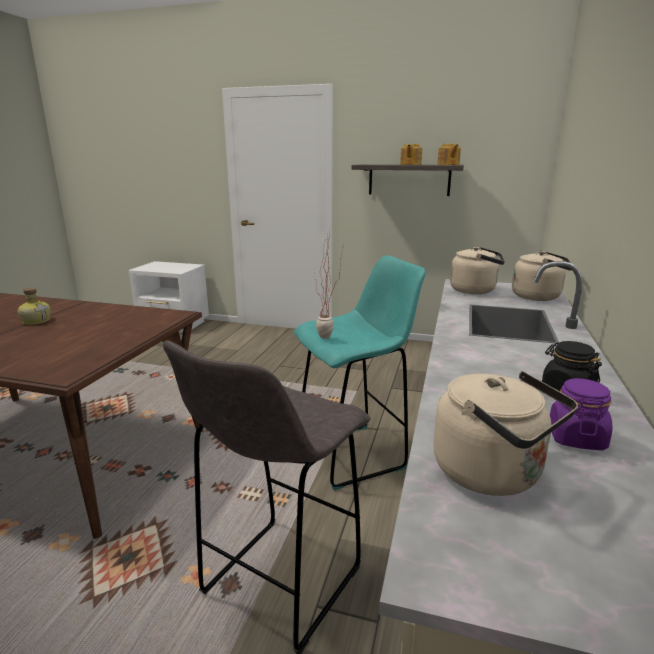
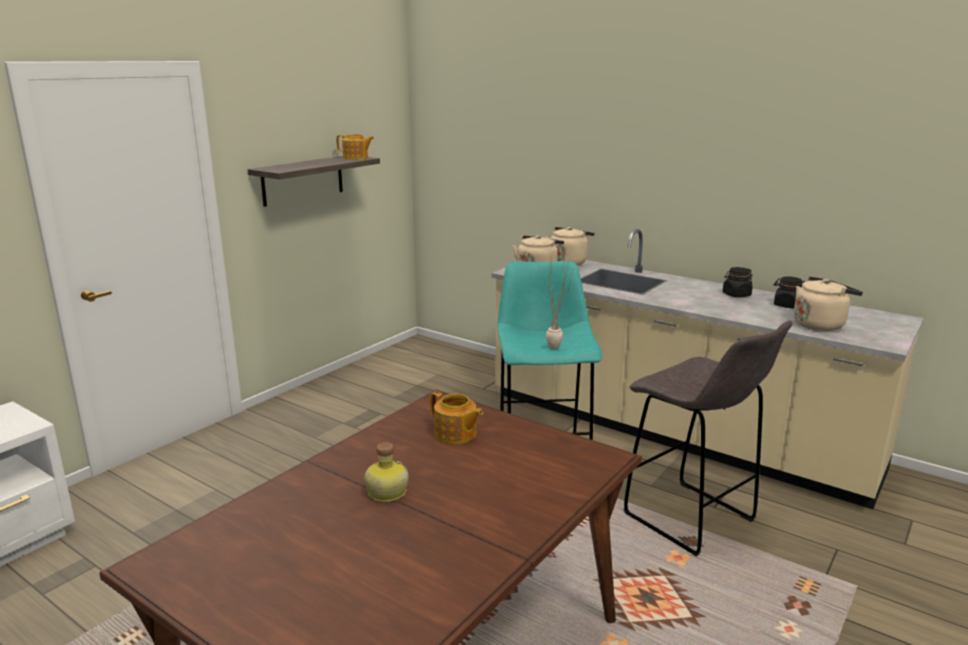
camera: 70 degrees left, 0 degrees up
(410, 164) = (321, 162): teapot -> teapot (455, 434)
(576, 437) = (787, 305): purple jar -> black jar

